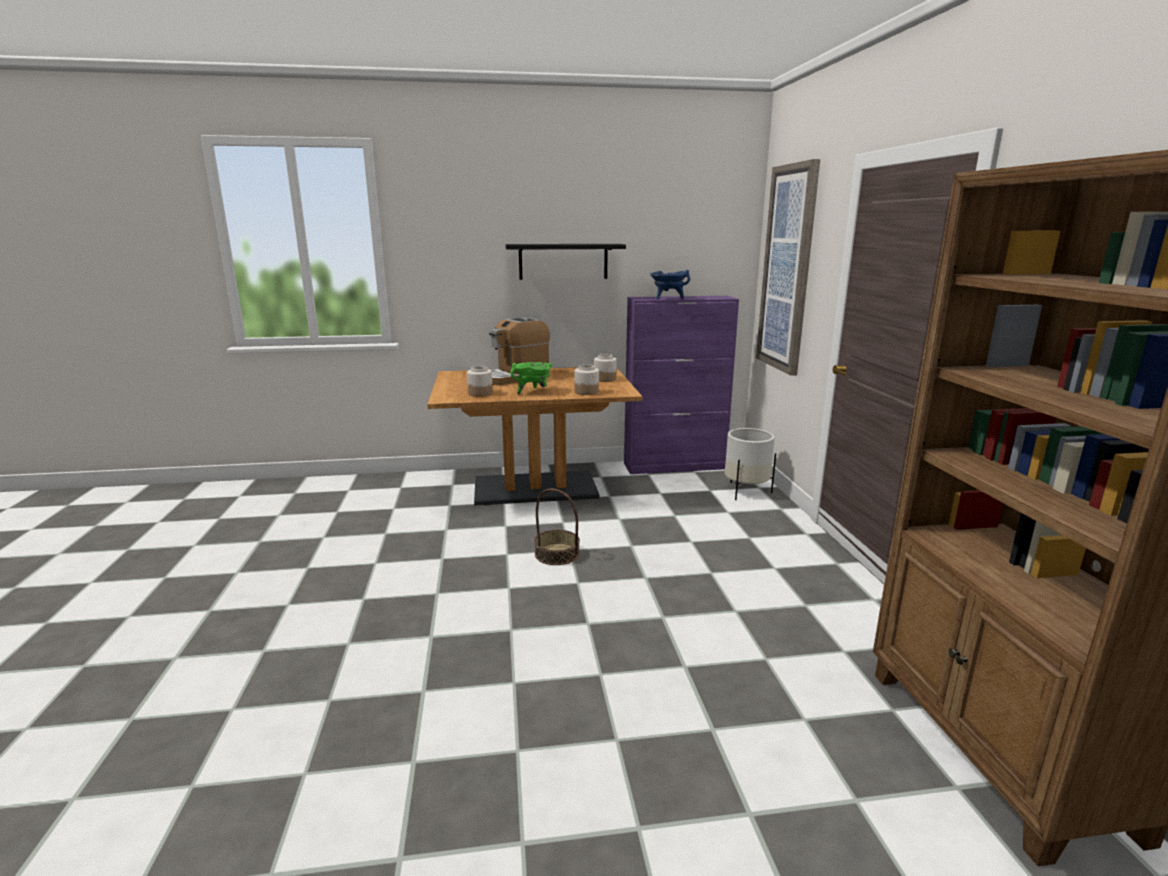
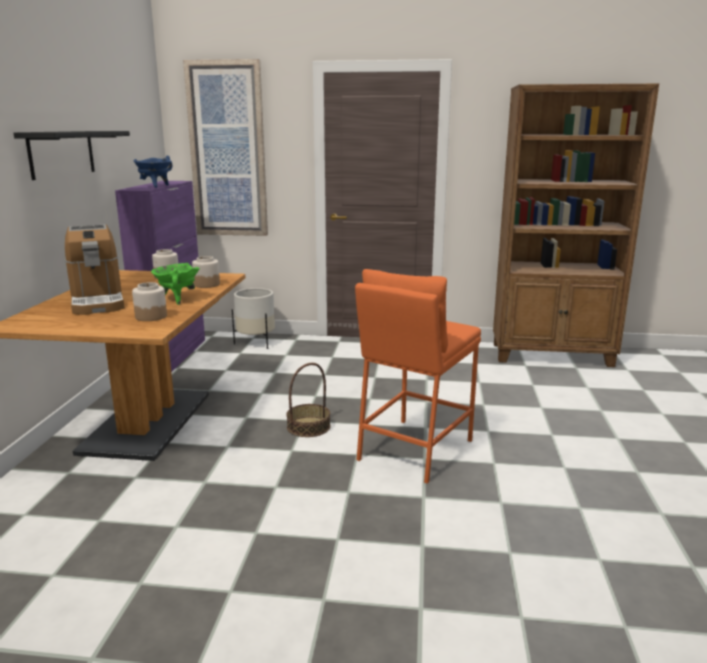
camera: 75 degrees left, 0 degrees up
(529, 620) = (414, 449): none -> orange stool

